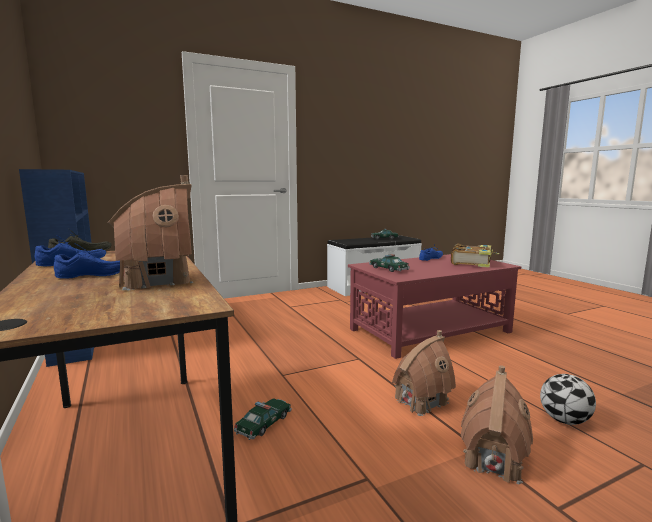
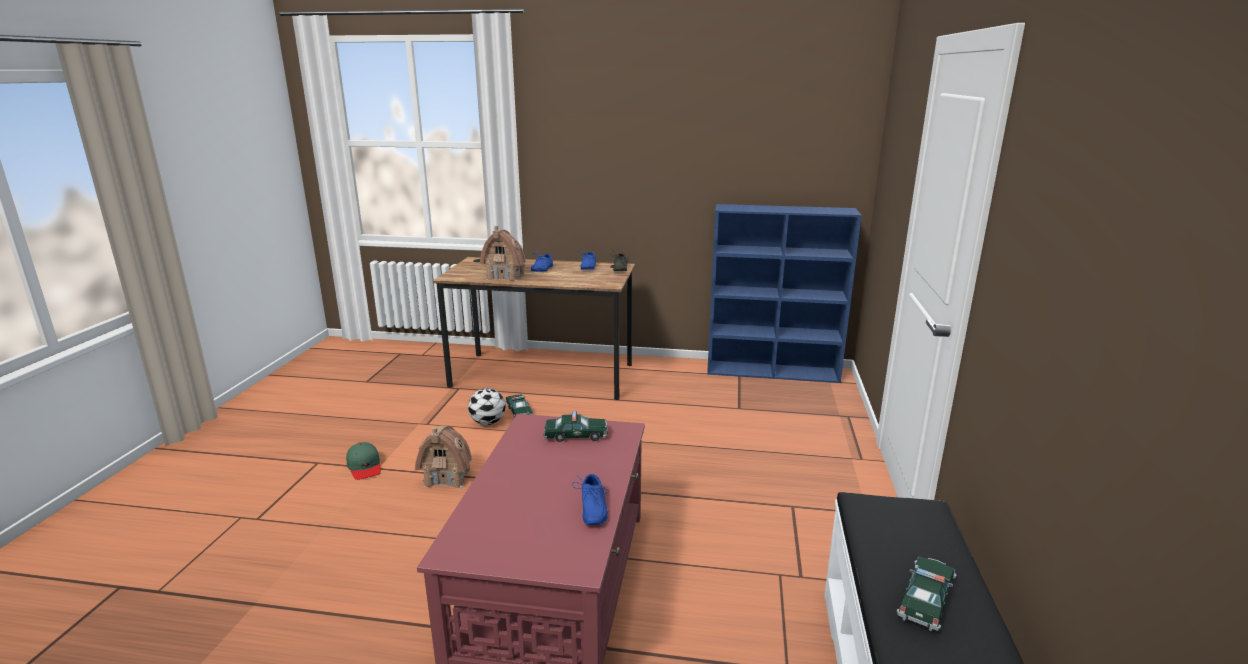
camera: 125 degrees right, 10 degrees up
(472, 263) = (509, 530): book -> none
(493, 459) = (365, 467): toy house -> green cap
(564, 420) = (320, 526): football -> football (488, 422)

